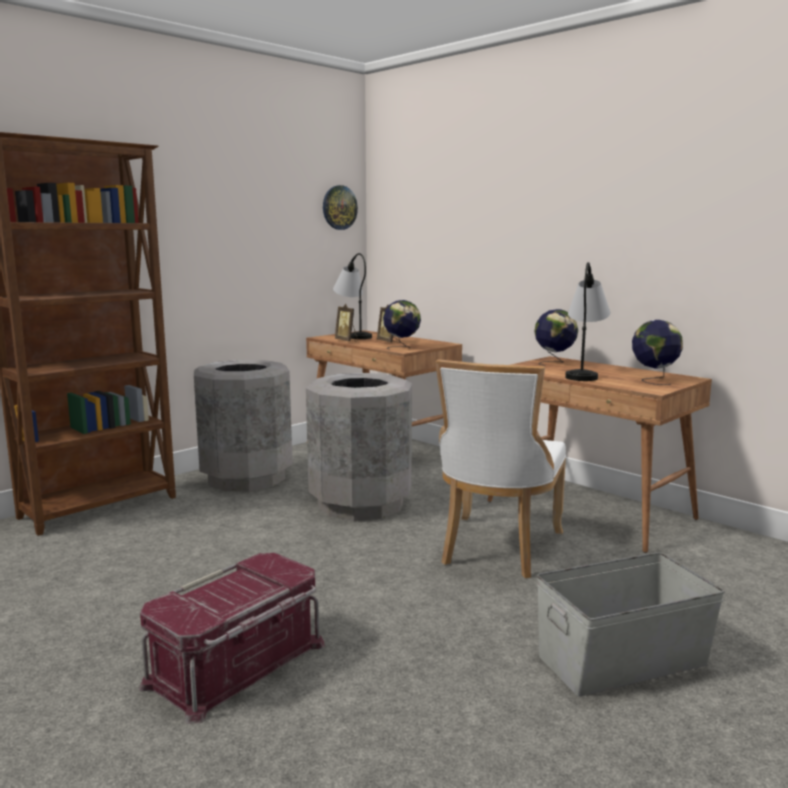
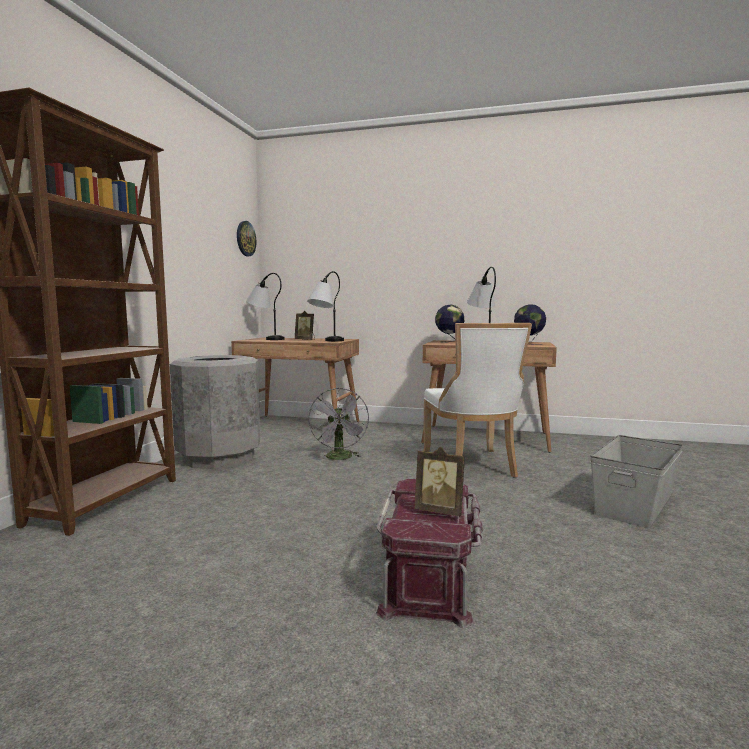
camera: 30 degrees left, 5 degrees down
(347, 341) = (272, 341): picture frame -> picture frame (440, 511)
(361, 503) = (340, 458): grey trash can -> grey fan
(402, 347) = (326, 341): globe -> table lamp

